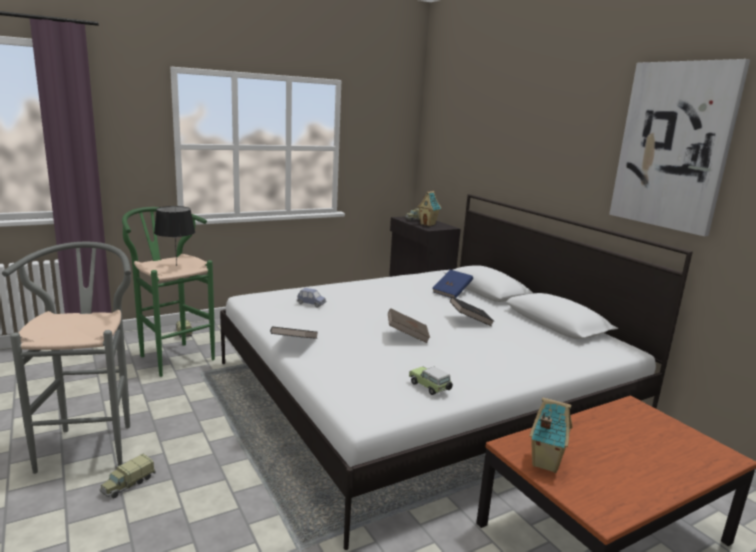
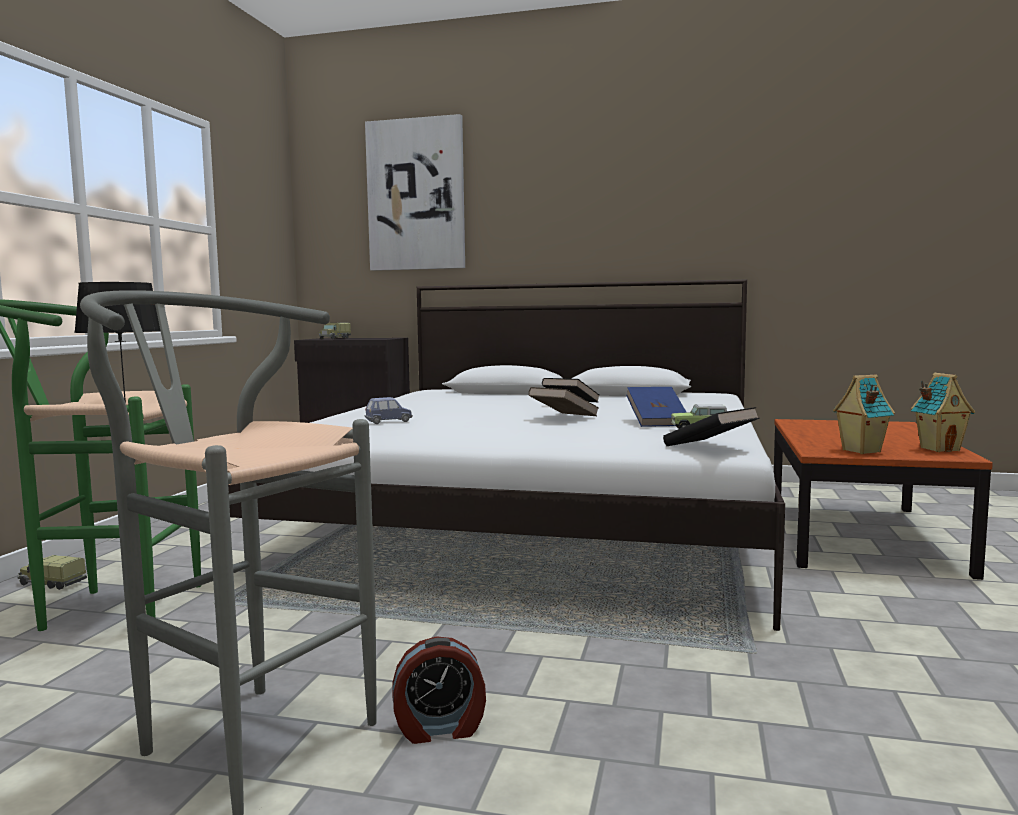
camera: 45 degrees left, 10 degrees down
(127, 484) = (440, 729): toy truck -> alarm clock
(294, 344) = (489, 442): black book -> black book (709, 447)
(428, 224) = (362, 338): toy house -> toy house (939, 449)
(452, 292) = (486, 396): blue book -> blue book (657, 422)
(673, 146) = (700, 182): picture -> picture (416, 195)

